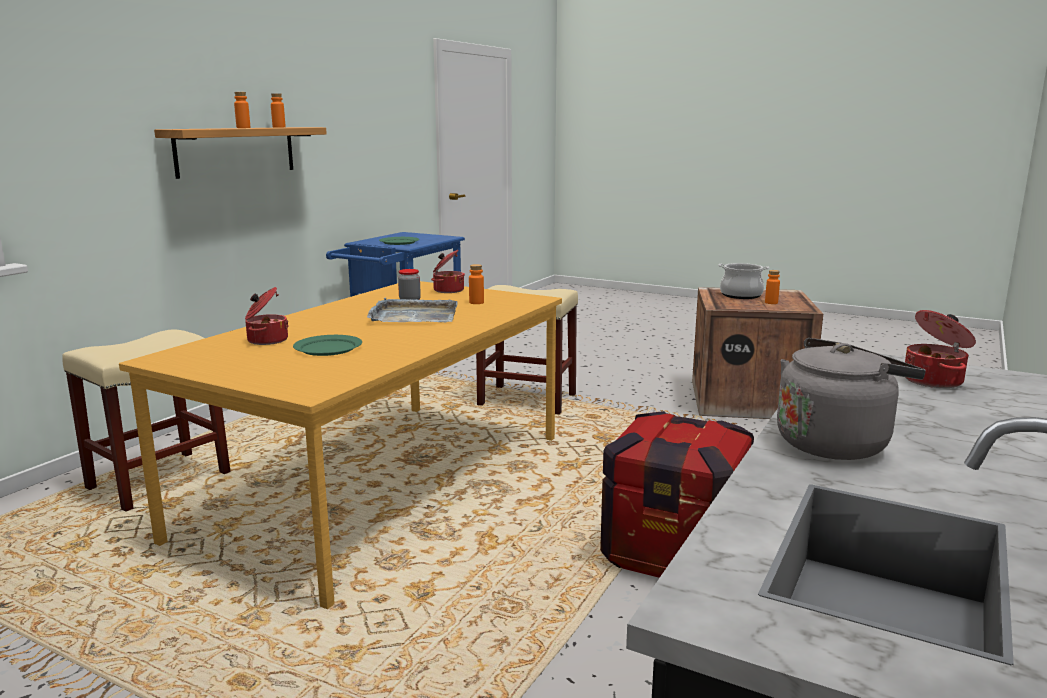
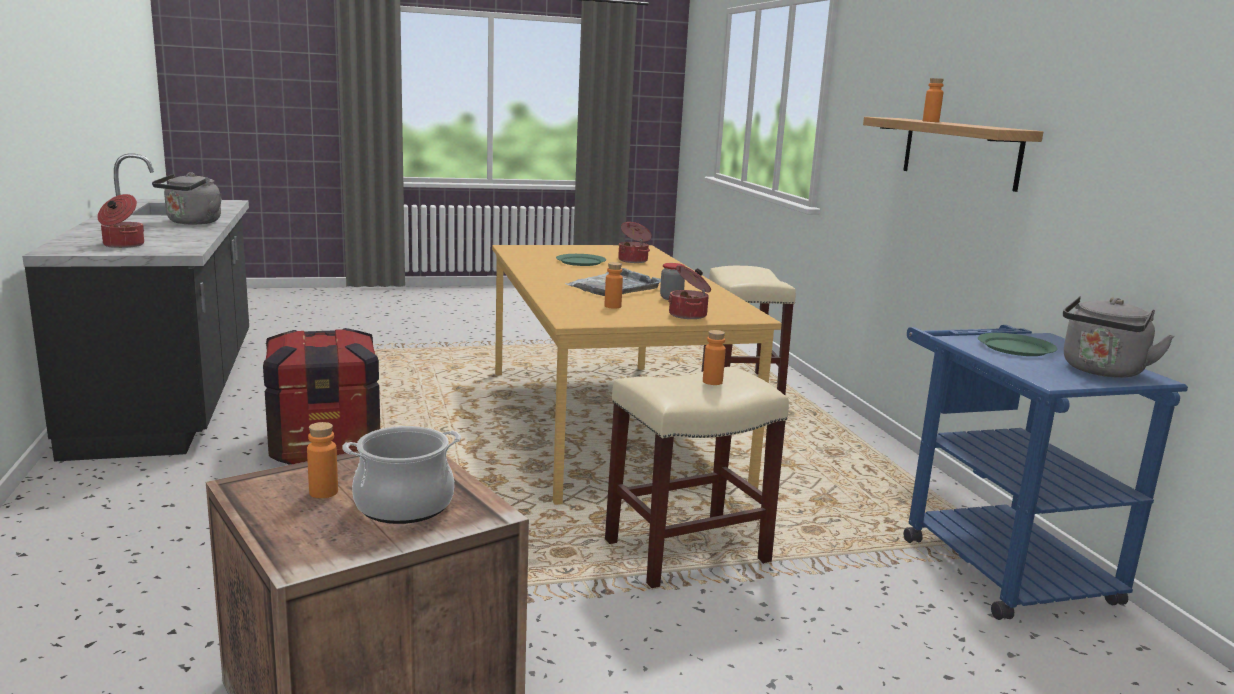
camera: 135 degrees right, 0 degrees up
(279, 127) = (986, 126): orange bottle -> orange bottle (712, 382)
(412, 235) = (1101, 371): none -> grey kettle

